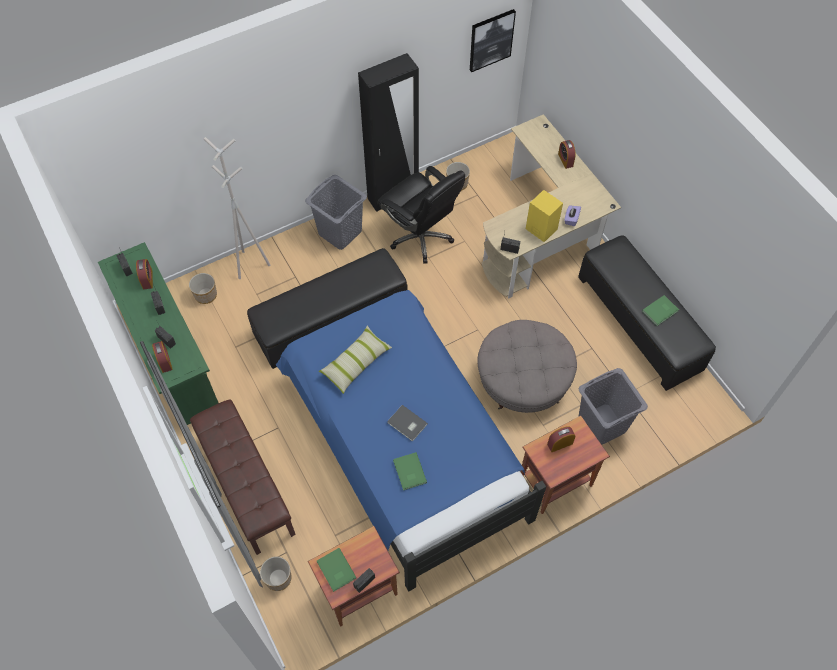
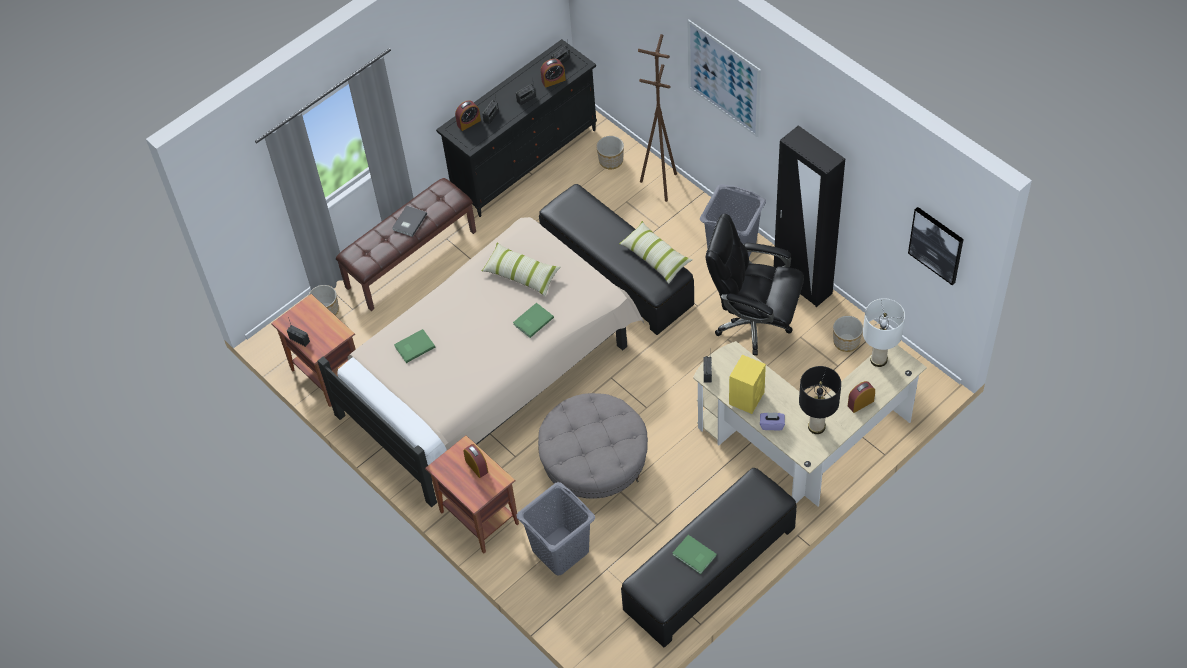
camera: 80 degrees right, 5 degrees down
(174, 363) = (525, 162): green dresser -> black dresser
(251, 265) = (661, 185): grey clothes rack -> brown clothes rack
(270, 114) = (723, 78): none -> picture
(335, 571) = (306, 316): green book -> green book (532, 321)
(356, 268) = (655, 257): none -> pillow
(405, 442) = (490, 374): blue bed -> beige bed
(407, 424) = (464, 332): grey book -> grey book (408, 222)
(420, 236) = (754, 324): black office chair -> black office chair turned 75 degrees clockwise
(528, 139) = (878, 359): none -> white table lamp
(580, 191) = (817, 426): none -> black table lamp

